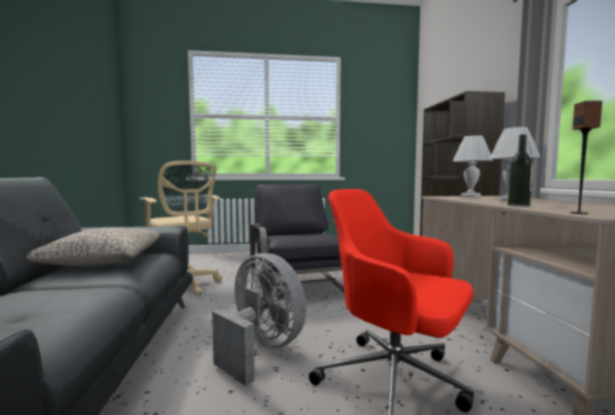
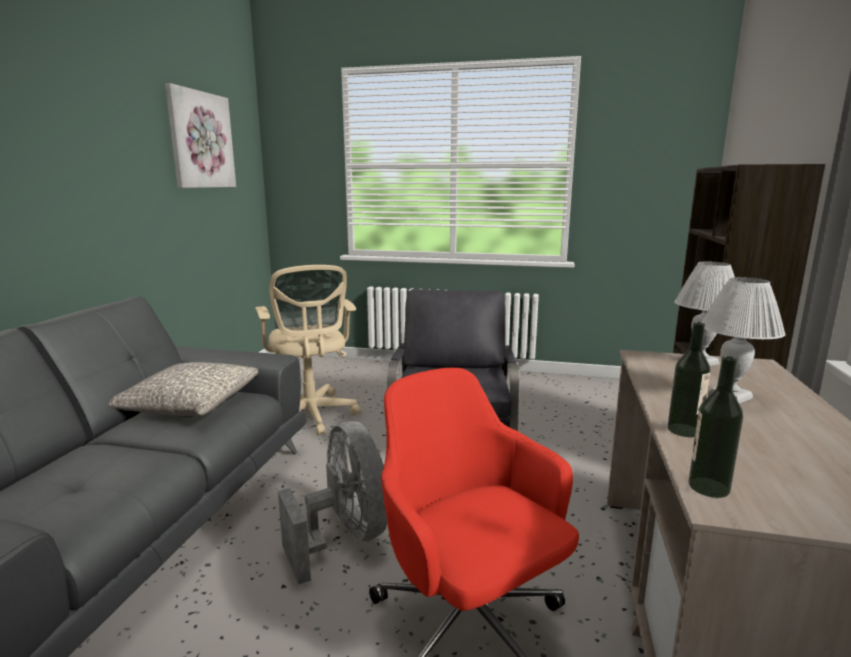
camera: 20 degrees right, 10 degrees up
(83, 79) = (200, 140): none -> picture
(579, 213) = (708, 487): speaker -> bottle

